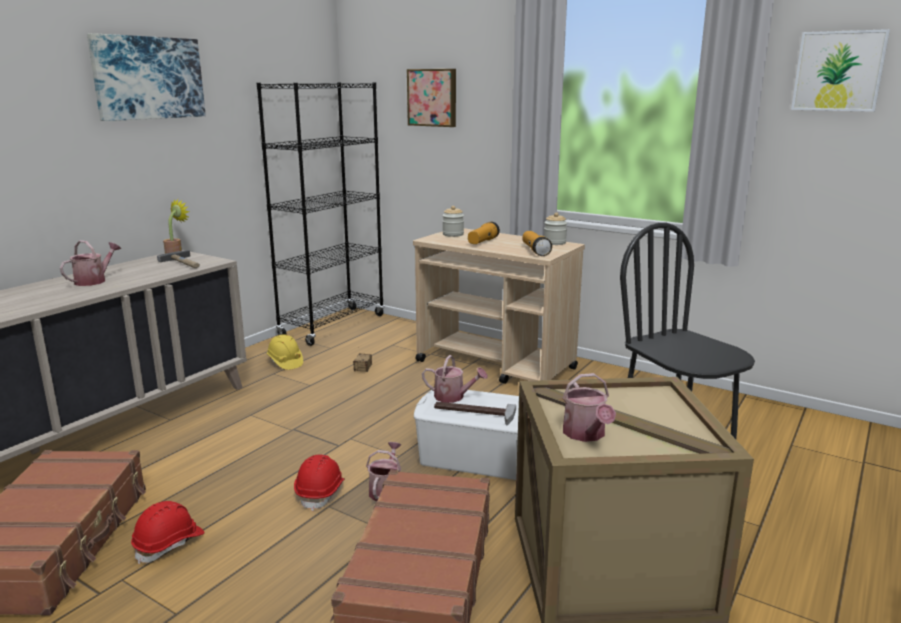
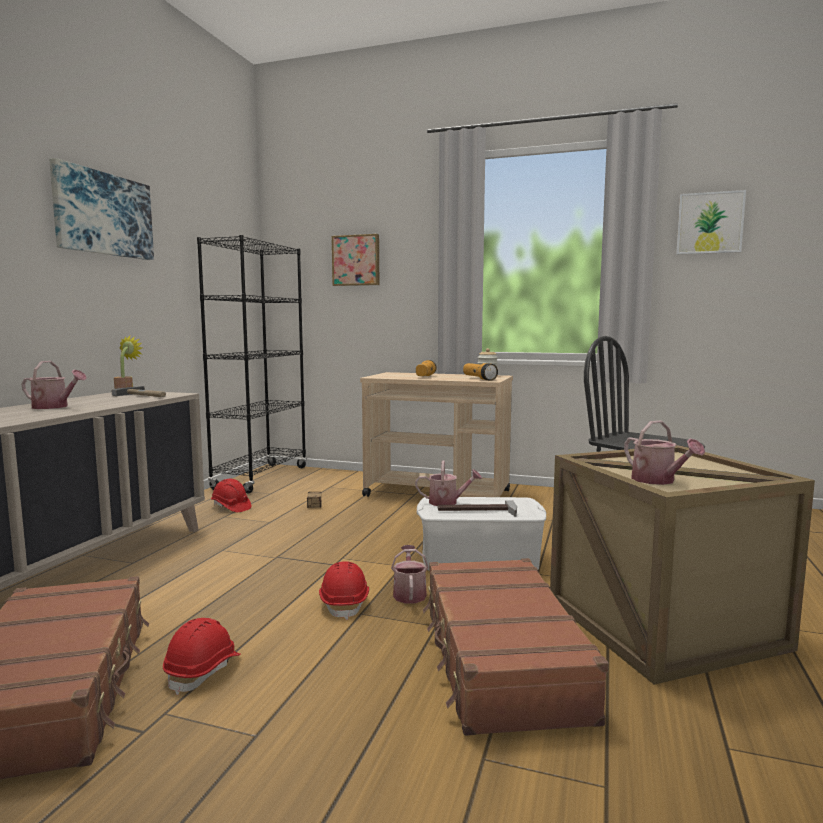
camera: 15 degrees left, 10 degrees down
(94, 280) = (54, 407): watering can -> watering can turned 90 degrees clockwise
(285, 362) = (231, 507): yellow hard hat -> red hard hat
(453, 234) = (391, 374): jar -> none

